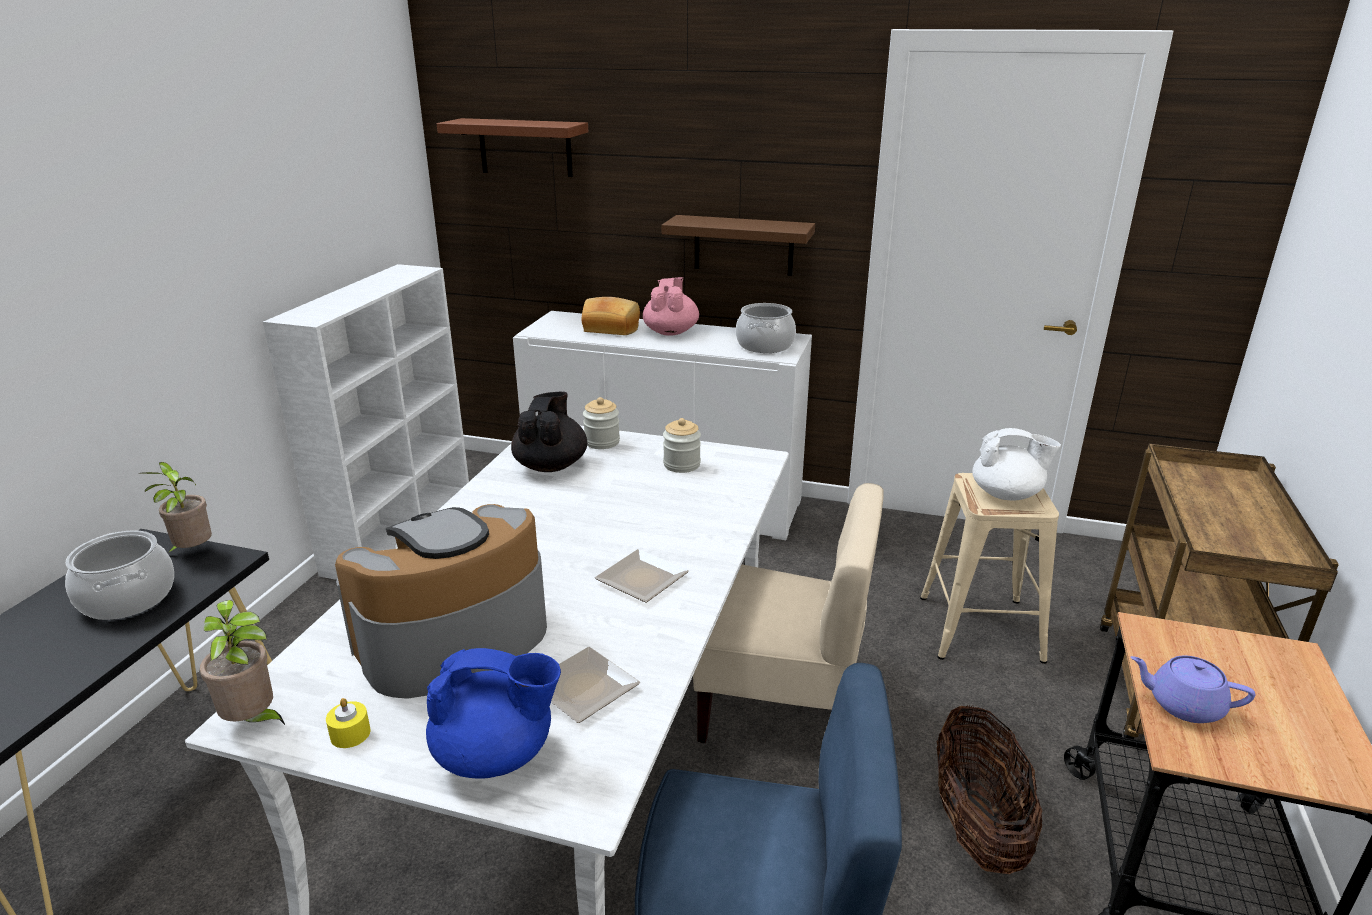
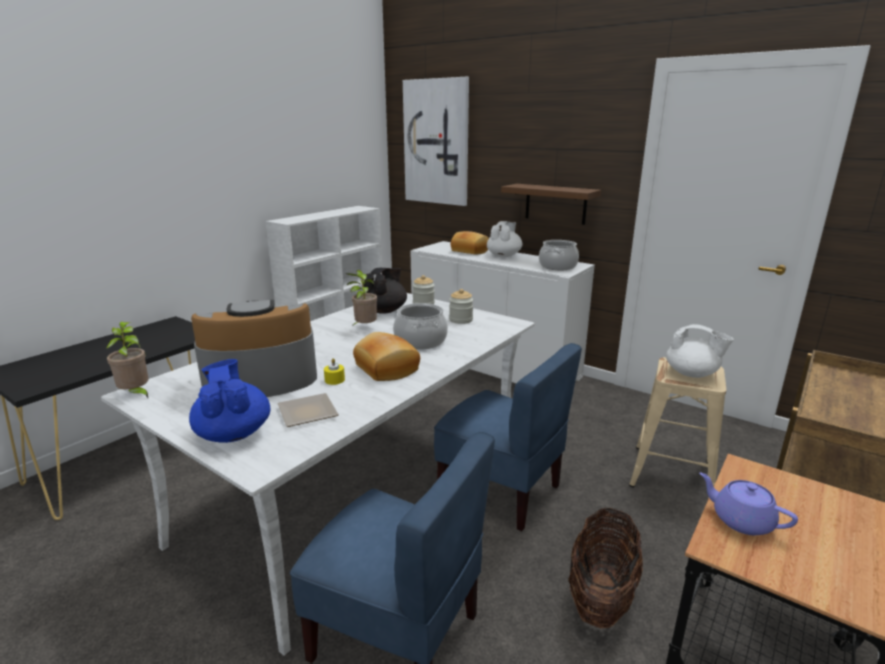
camera: 20 degrees right, 5 degrees down
(127, 598) = (145, 342): cooking pot -> cooking pot (420, 341)
(192, 552) = (189, 328): potted plant -> potted plant (364, 328)
(350, 734) = (173, 408): yellow candle -> yellow candle (334, 380)
(496, 755) = (233, 433): blue teapot -> blue teapot turned 135 degrees counterclockwise
(525, 147) = (436, 142): brown shelf -> picture
(638, 580) = (385, 369): plate -> bread
(671, 332) = (504, 255): pink teapot -> white teapot
(779, 708) = (500, 491): beige chair -> blue chair

